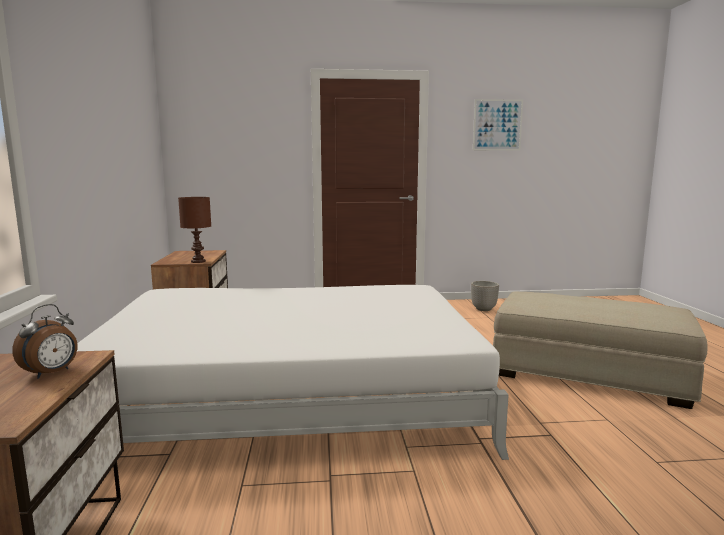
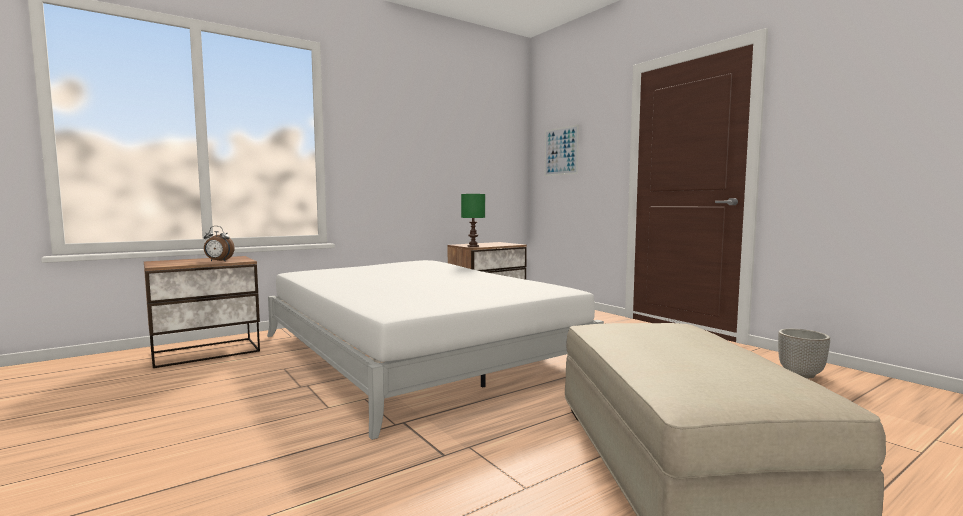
camera: 60 degrees right, 5 degrees down
(198, 261) = (473, 246): brown table lamp -> green table lamp
(497, 125) = (886, 80): picture -> picture (561, 151)

